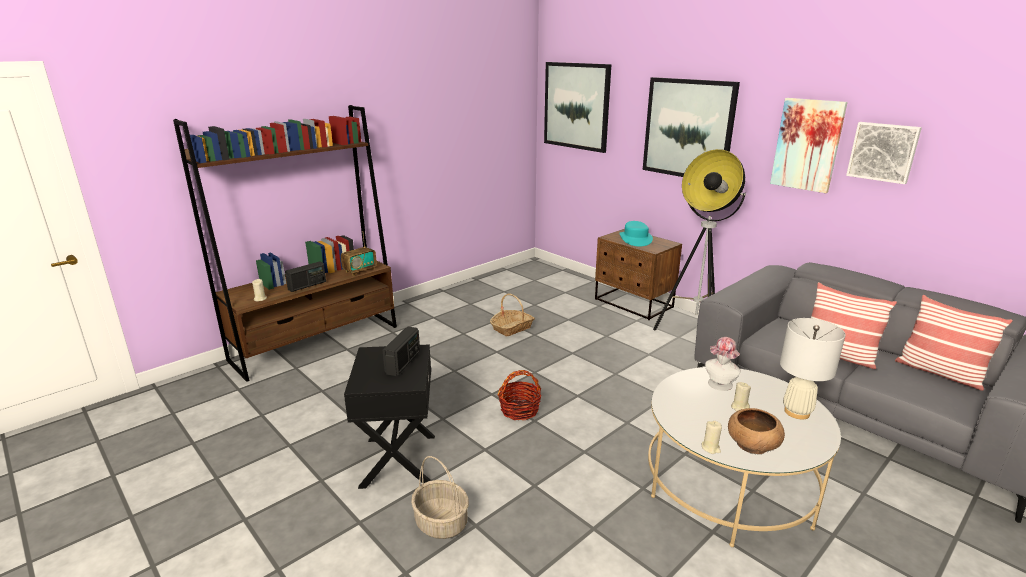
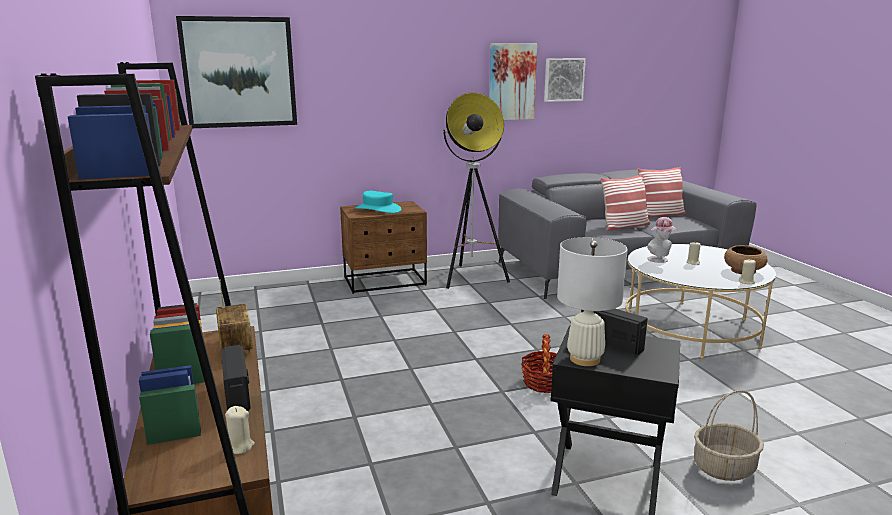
camera: 65 degrees left, 5 degrees down
(512, 328) = (364, 347): basket -> none
(688, 129) = (400, 82): picture -> none
(796, 412) = (703, 252): white table lamp -> white table lamp (584, 359)

